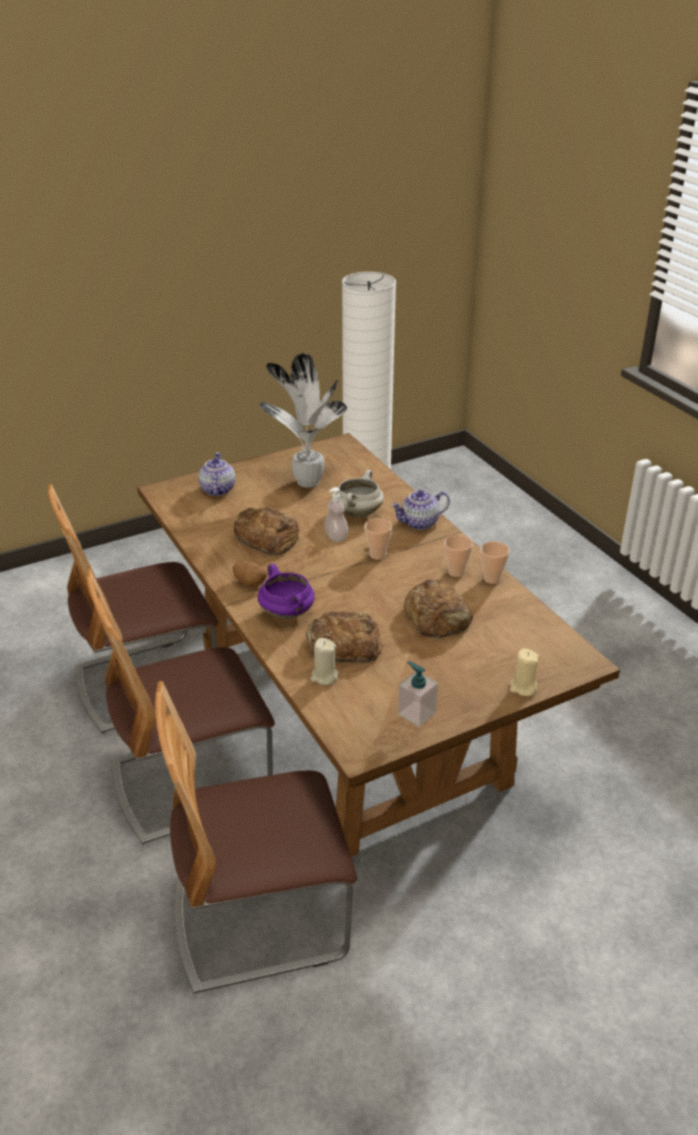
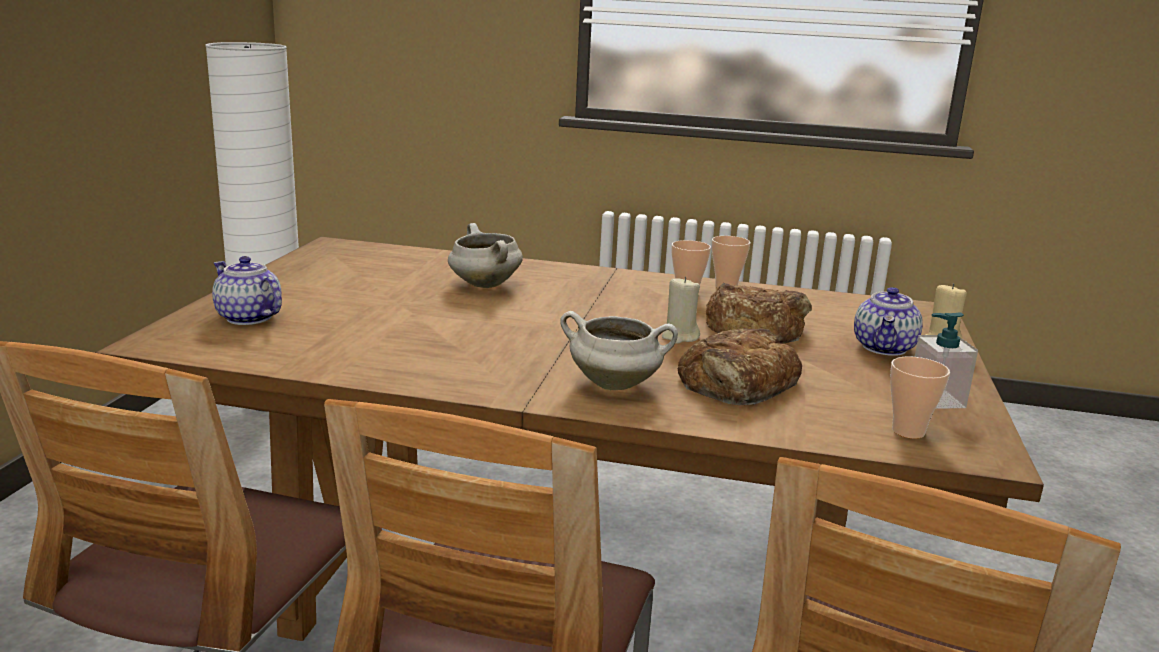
camera: 50 degrees left, 15 degrees down
(250, 582) = (502, 378): potato -> none
(267, 537) = (424, 334): bread -> none
(288, 613) = (616, 384): purple cooking pot -> white cooking pot
(306, 483) = (362, 281): potted plant -> none
(324, 676) = (792, 416): beige candle -> beige candle (679, 337)
(336, 537) = (506, 308): soap dispenser -> none
(377, 555) = (585, 306): cup -> cup (908, 431)
(419, 523) = (564, 273): teapot -> teapot (885, 348)

